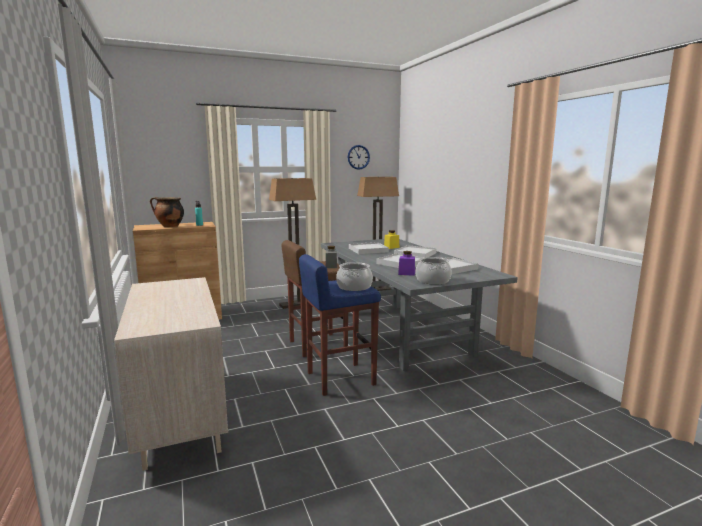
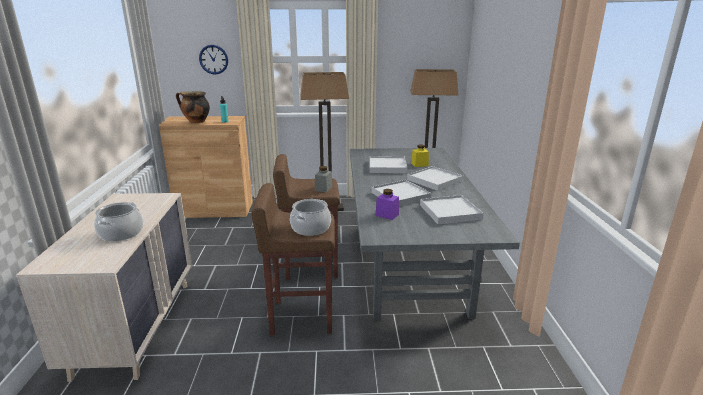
camera: 20 degrees right, 10 degrees up
(339, 378) = (301, 316): blue stool -> brown stool
(358, 157) = (415, 44): wall clock -> wall clock (213, 59)
(433, 281) = (403, 233): cooking pot -> cooking pot (121, 233)

